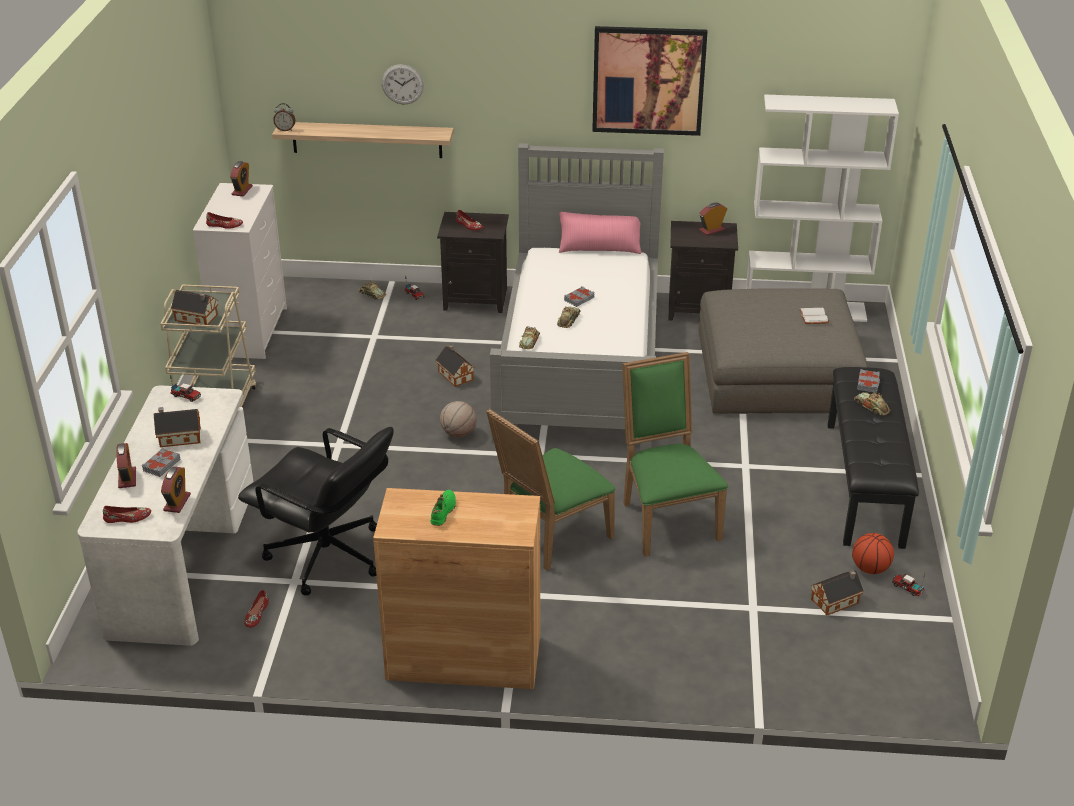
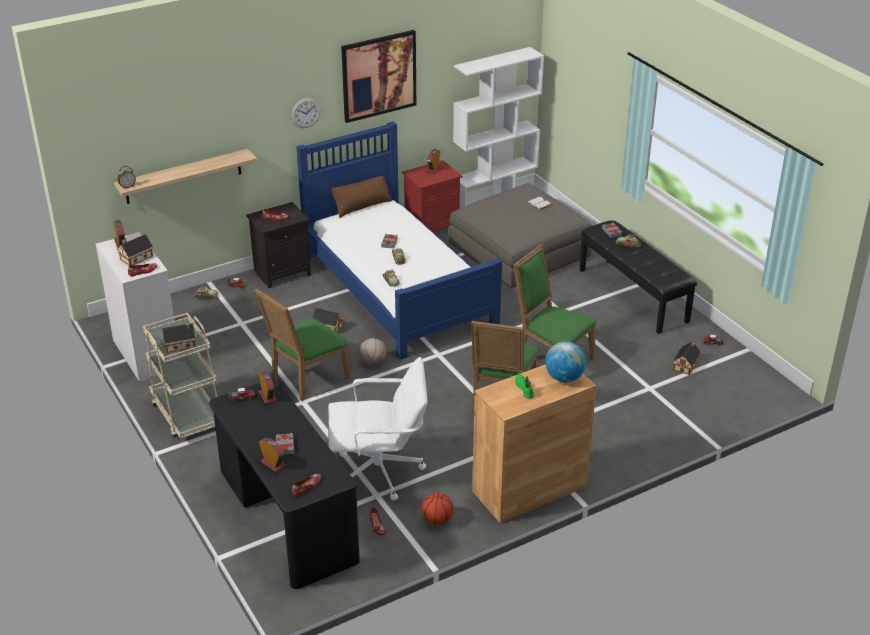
camera: 35 degrees left, 0 degrees up
(177, 502) = (327, 463): alarm clock -> alarm clock (267, 396)
(178, 437) = (272, 424): toy house -> toy house (135, 258)
(182, 559) = (286, 517): white desk -> black desk
(327, 557) = (380, 472): black office chair -> white office chair
(369, 423) = (306, 379): none -> green chair
(402, 84) = (208, 126): wall clock -> wall clock (305, 113)
(506, 520) = (564, 378): none -> globe
(580, 362) = (397, 288): grey bed -> blue bed
(599, 248) = (362, 206): pink pillow -> brown pillow
(699, 308) = (432, 227): black nightstand -> red nightstand
(870, 569) = (684, 340): basketball -> basketball (437, 520)

